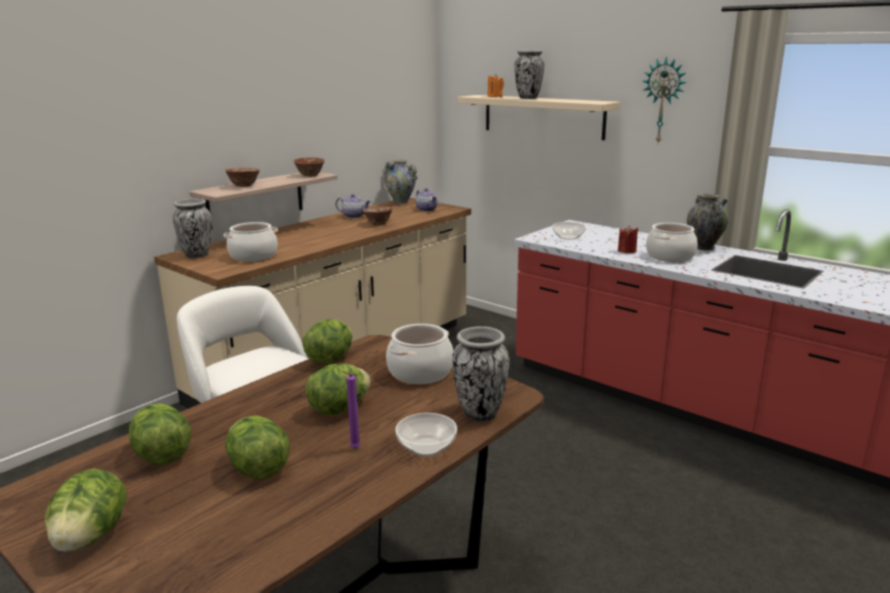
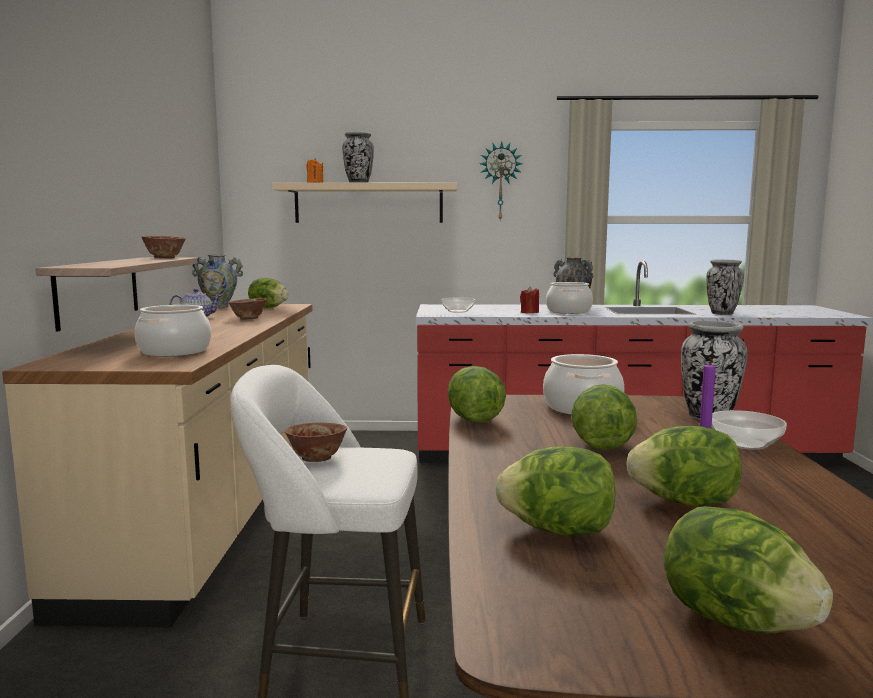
camera: 40 degrees left, 10 degrees down
(197, 255) = (80, 361): vase -> vase (721, 314)
(244, 186) = (108, 263): bowl -> bowl (316, 458)
(427, 209) = (268, 307): teapot -> lettuce

